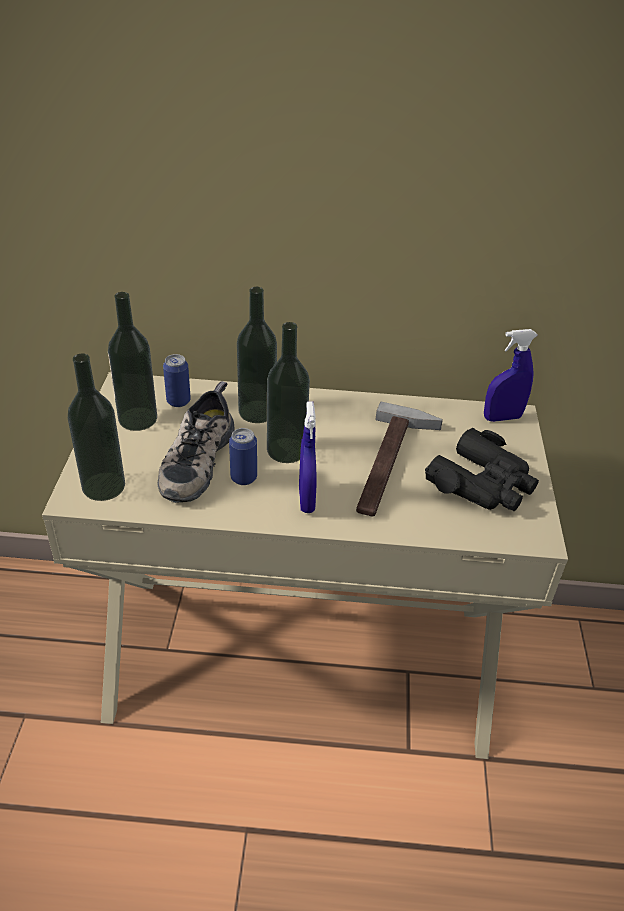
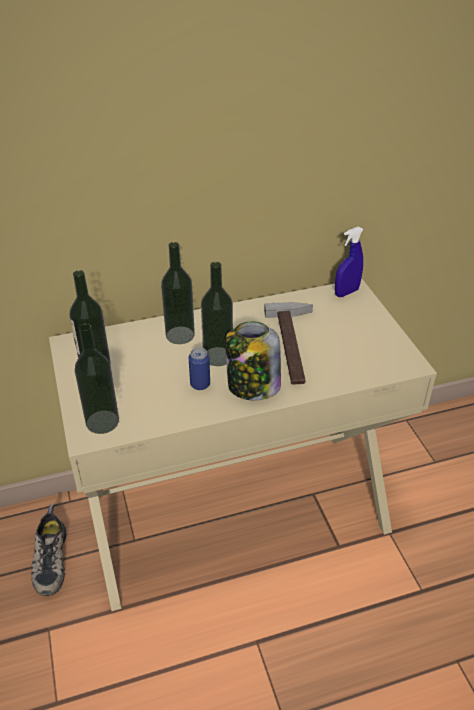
camera: 20 degrees left, 0 degrees up
(178, 401) = (117, 344): can -> none
(195, 459) = (157, 381): shoe -> shoe (49, 559)
(306, 500) = (252, 386): blue spray bottle -> jar
(482, 483) = (359, 340): black binoculars -> none

